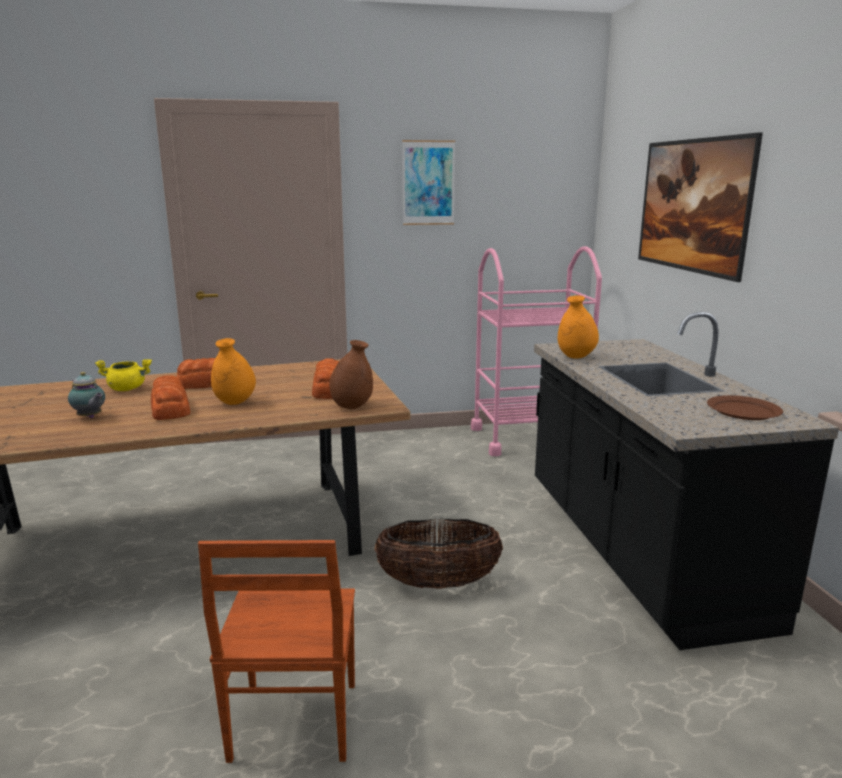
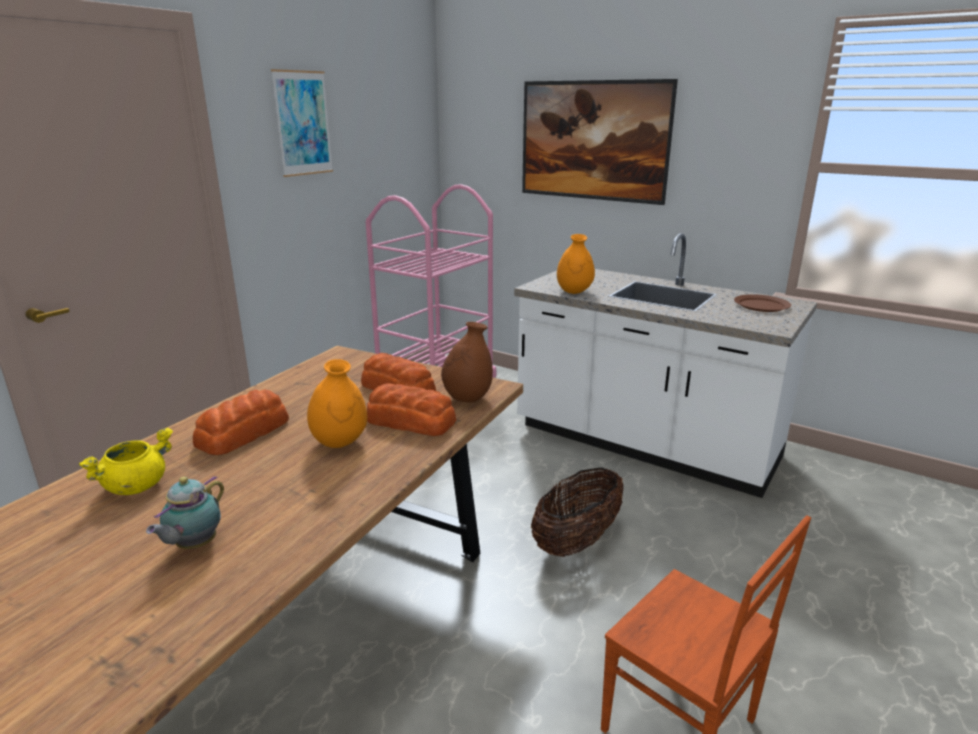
camera: 45 degrees left, 5 degrees up
(90, 417) = (194, 545): teapot -> teapot turned 120 degrees clockwise
(170, 408) = (278, 482): bread -> bread (410, 421)
(636, 551) = (644, 444): black counter -> white counter

